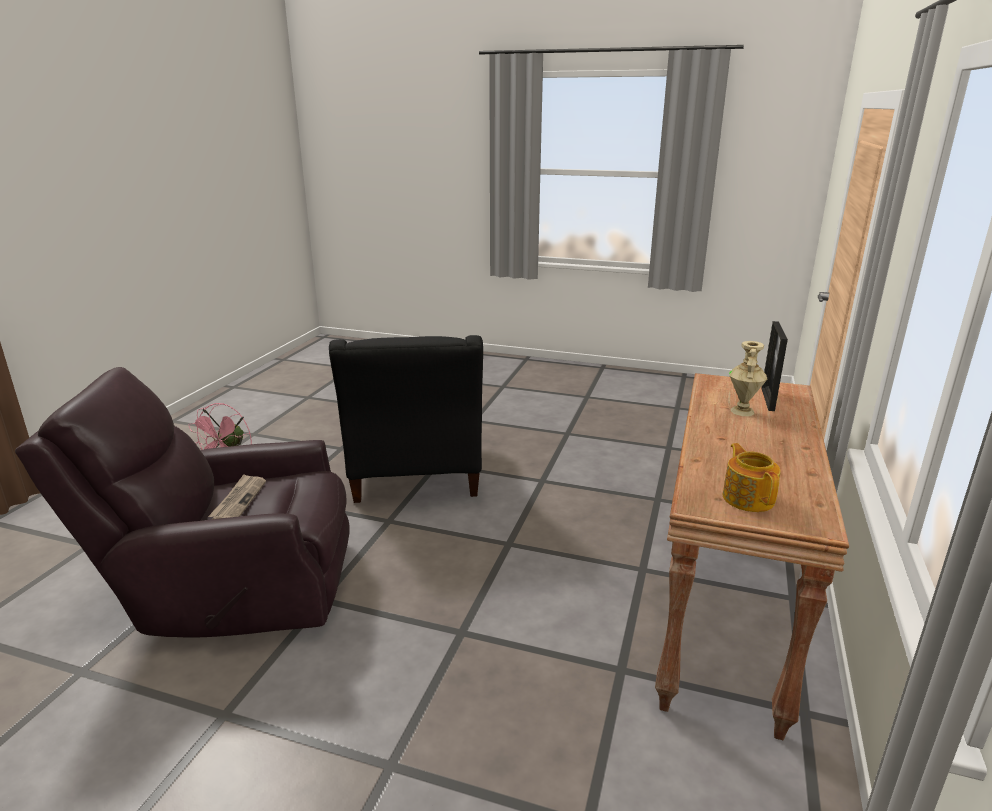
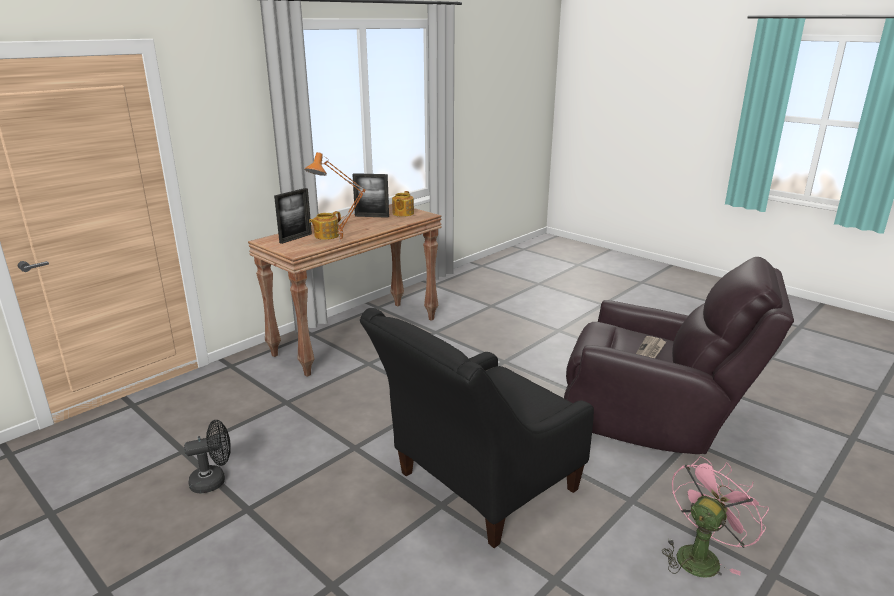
camera: 155 degrees left, 0 degrees up
(415, 479) = (477, 487): black armchair -> black armchair turned 150 degrees counterclockwise
(614, 439) = (214, 480): none -> black fan
(699, 405) = (341, 242): none -> orange table lamp
(743, 411) = (326, 236): beige vase -> teapot
(781, 473) = (372, 216): none -> picture frame

